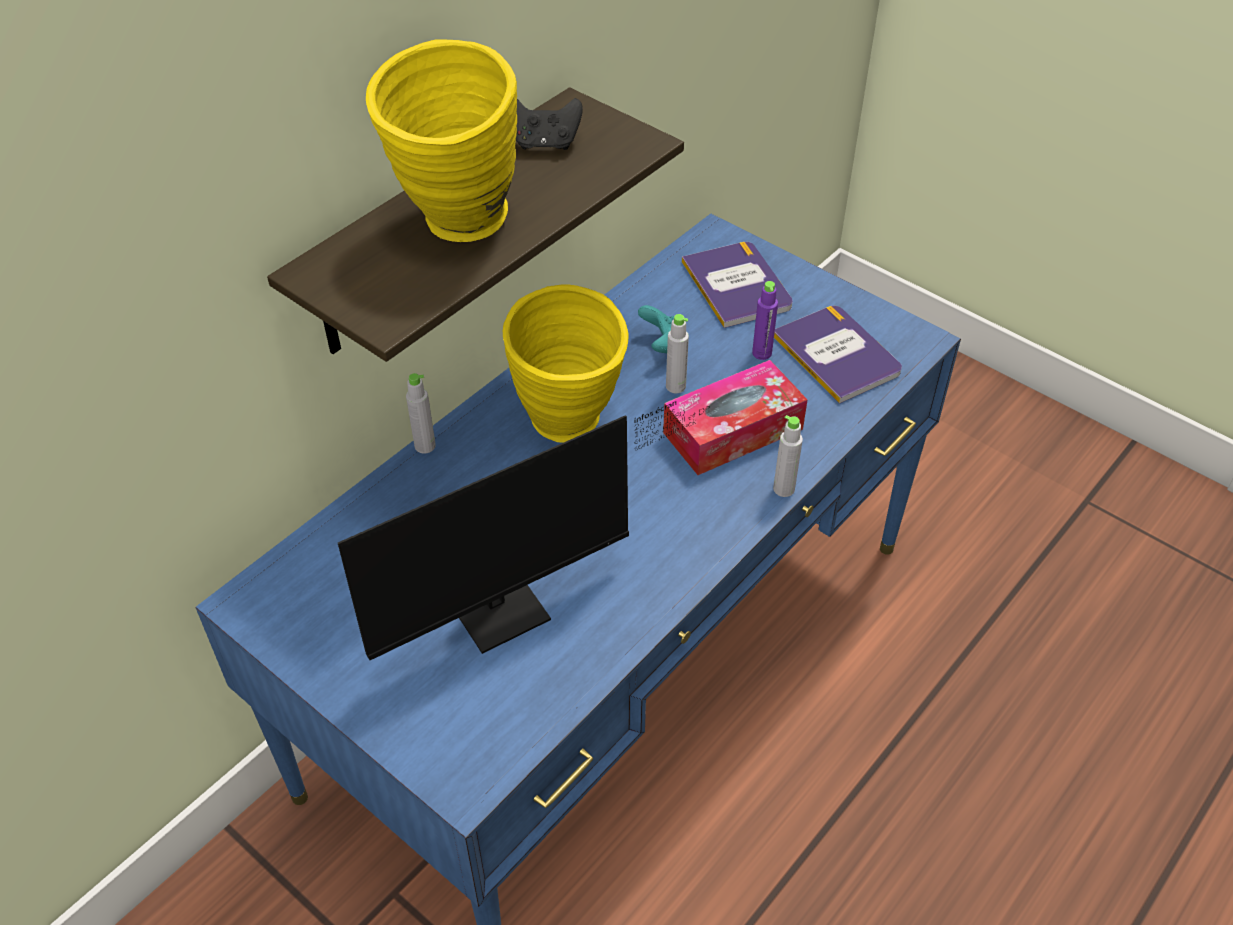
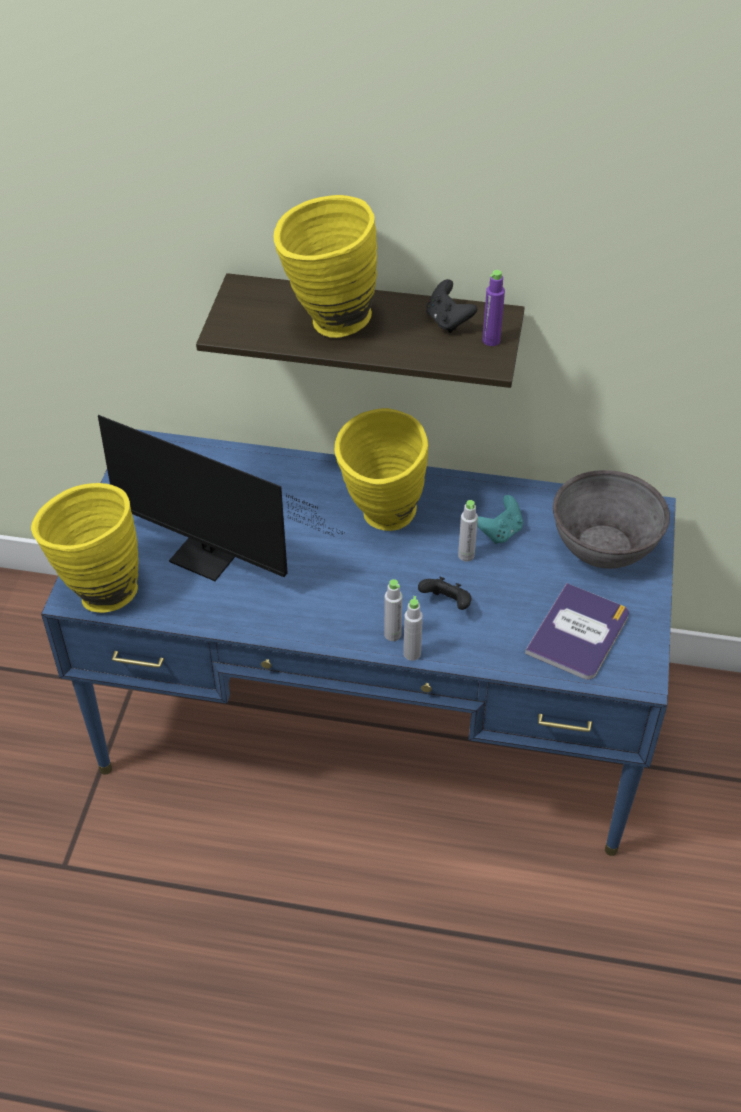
camera: 60 degrees right, 0 degrees up
(425, 446) = (313, 459): grey bottle -> grey bottle (392, 634)
(473, 752) = (98, 590): none -> yellow vase
(733, 431) = (446, 604): tissue box -> black game controller
(737, 285) = (604, 545): book -> grey bowl
(762, 353) = (541, 589): purple bottle -> purple bottle (491, 340)

